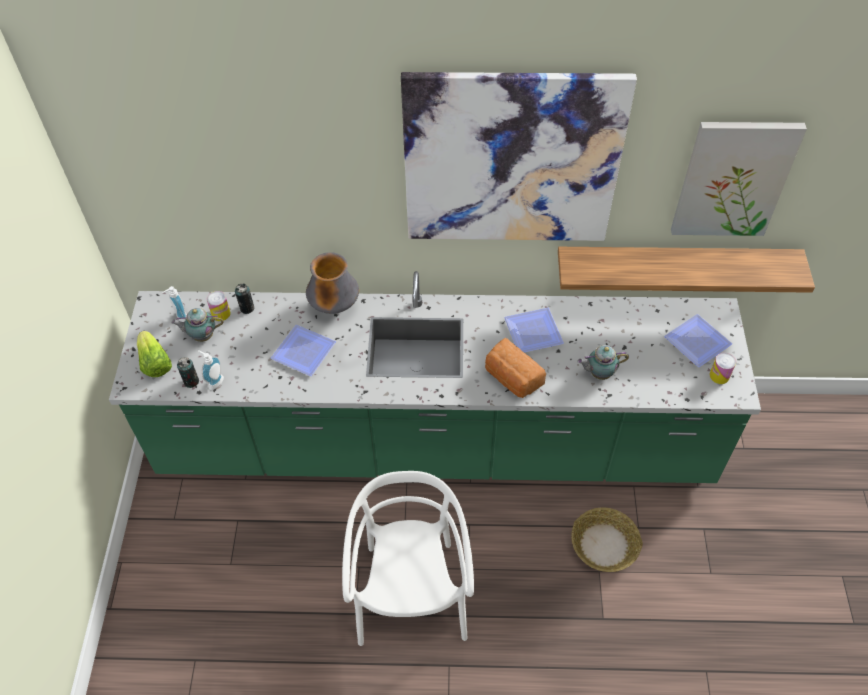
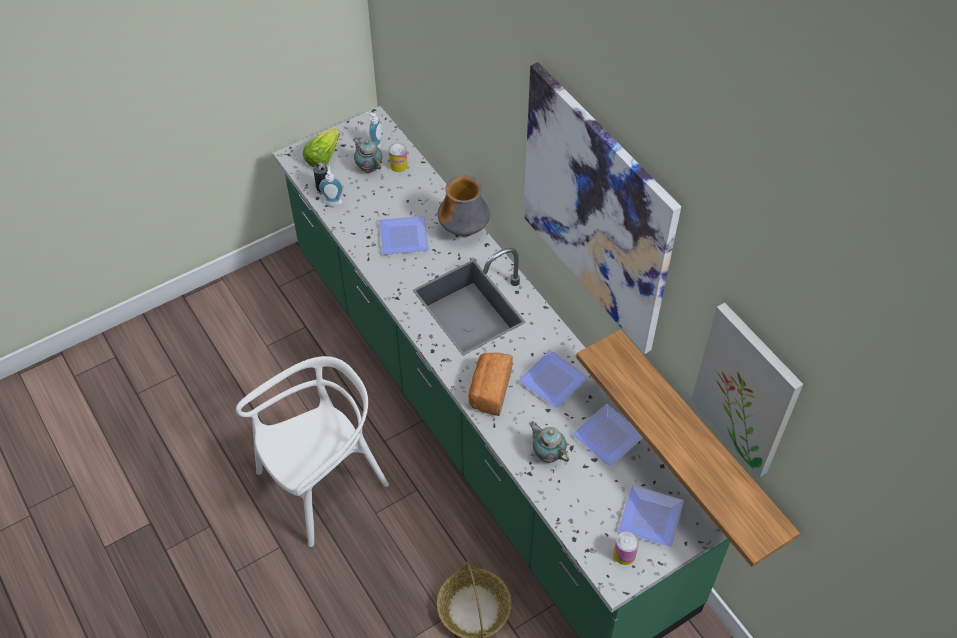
camera: 55 degrees right, 0 degrees up
(247, 308) = (417, 177): can -> none
(607, 326) = (608, 434): none -> plate

